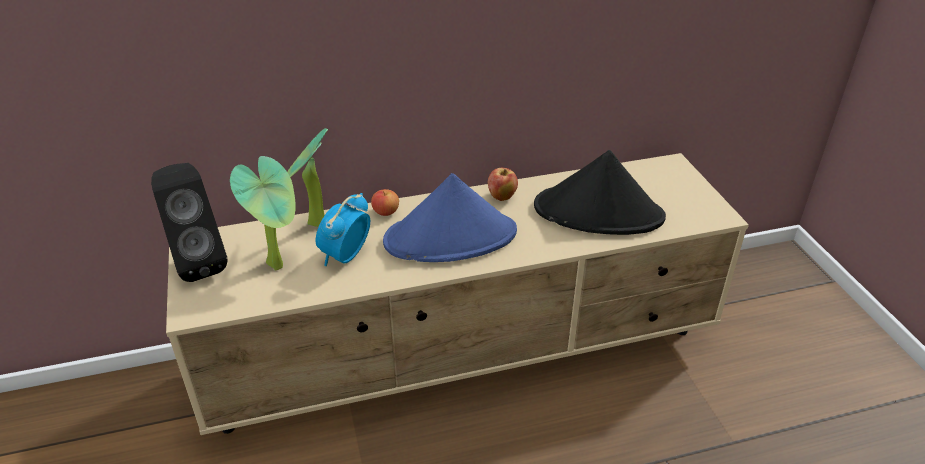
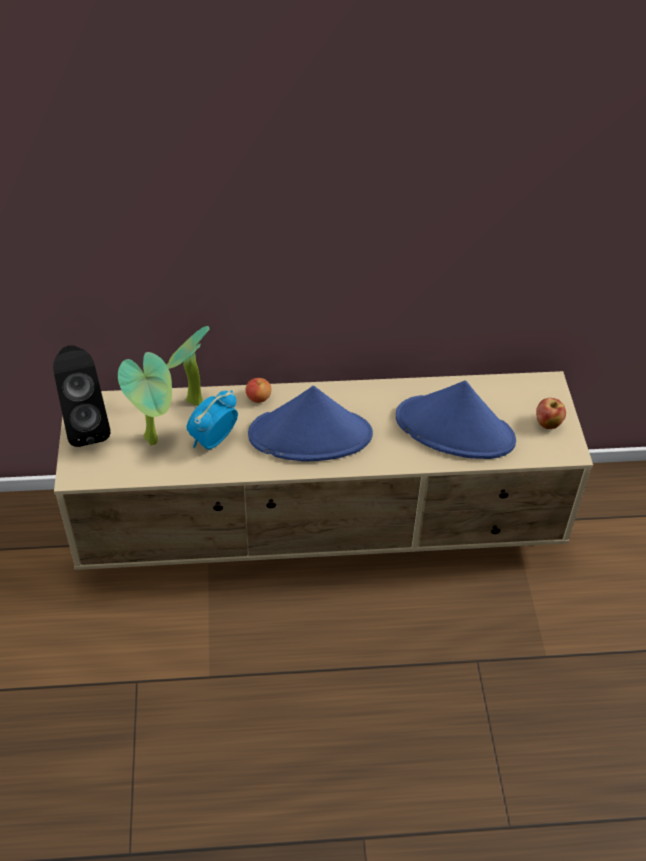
camera: 10 degrees right, 10 degrees up
(501, 197) = (369, 397): apple -> apple (547, 424)
(599, 212) = (455, 429): black hat -> blue hat

